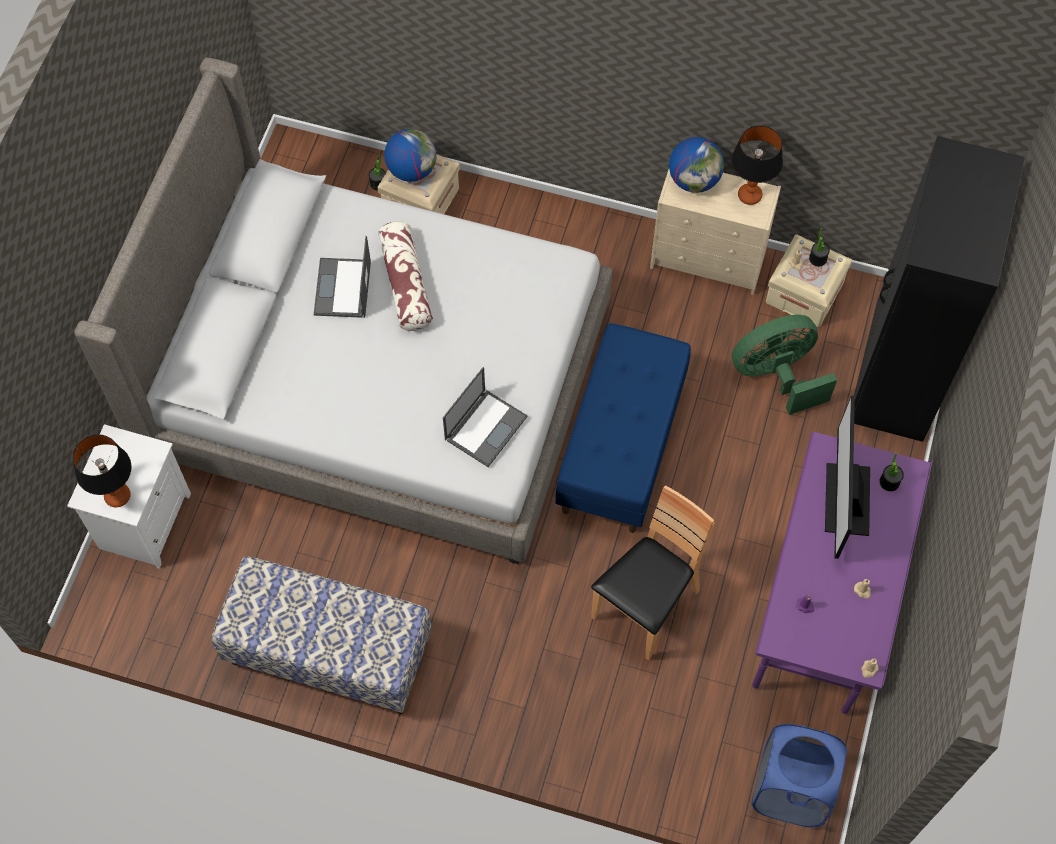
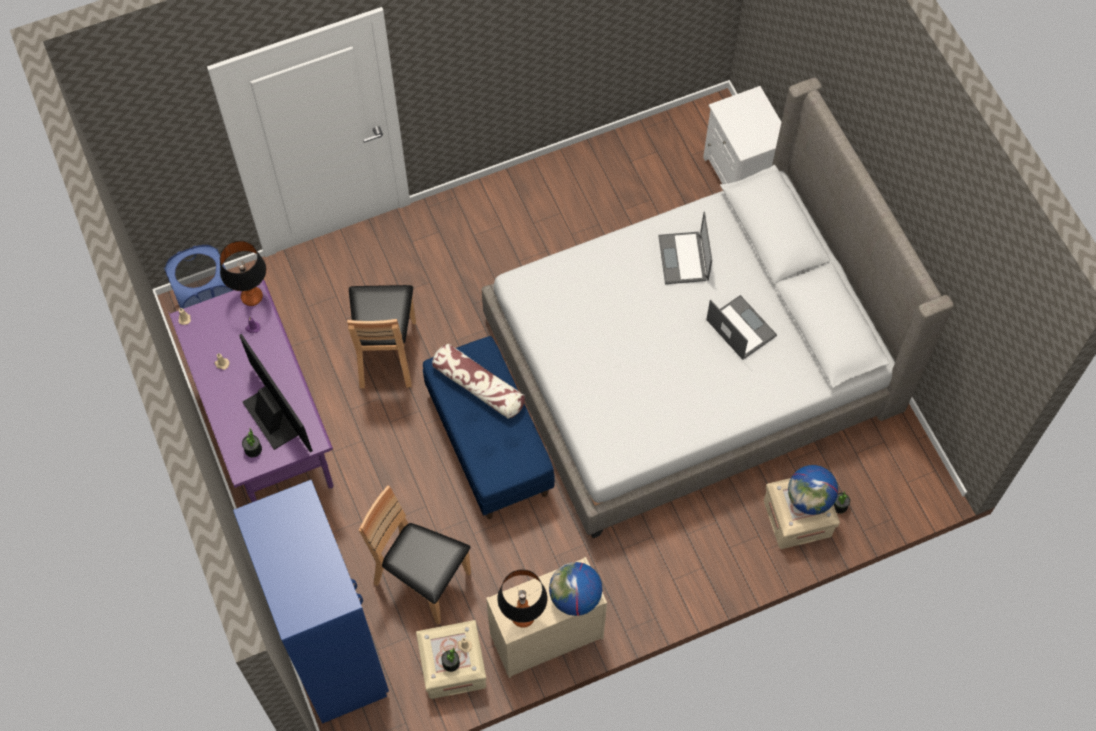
camera: 140 degrees right, 0 degrees up
(118, 496) = (737, 111): table lamp -> table lamp (252, 297)
(328, 653) = (556, 186): bench -> none
(405, 283) = (704, 363): pillow -> pillow (479, 386)
(486, 427) = (557, 306): laptop -> laptop (684, 259)
(777, 375) = (422, 580): green fan -> brown chair
(897, 375) = (334, 650): black wardrobe -> blue wardrobe

